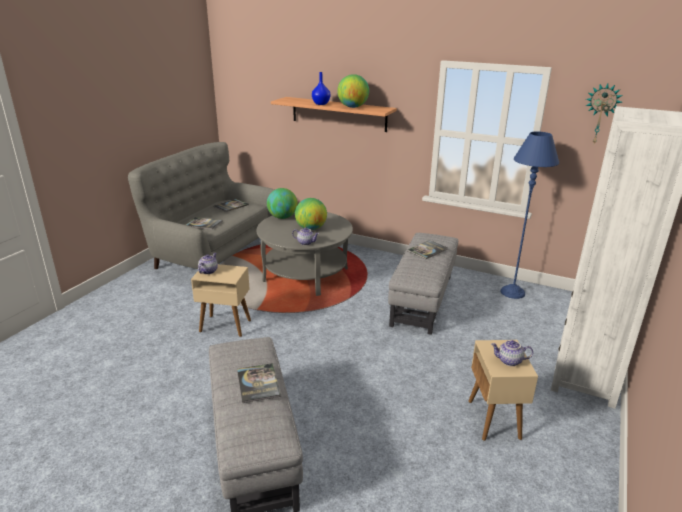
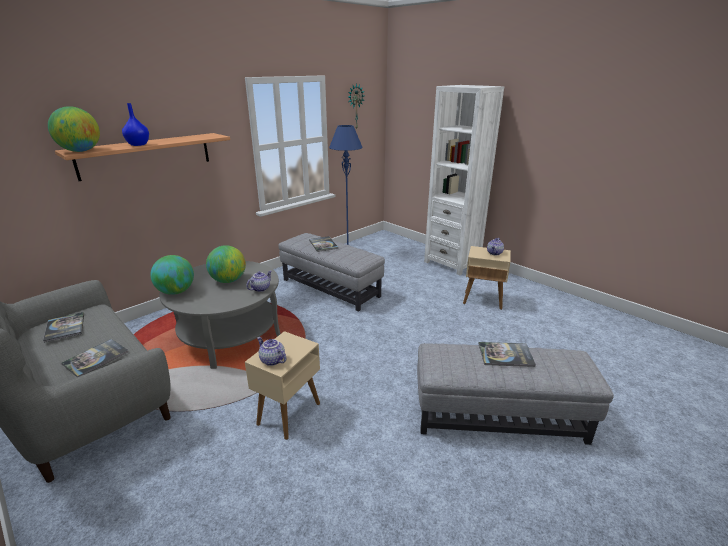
camera: 70 degrees left, 0 degrees up
(353, 107) = (182, 139): globe -> globe (81, 151)

